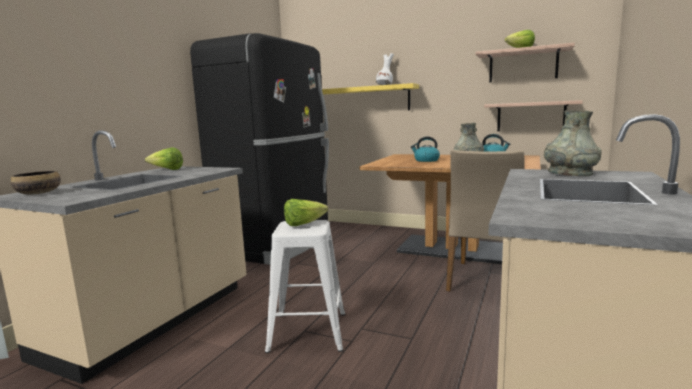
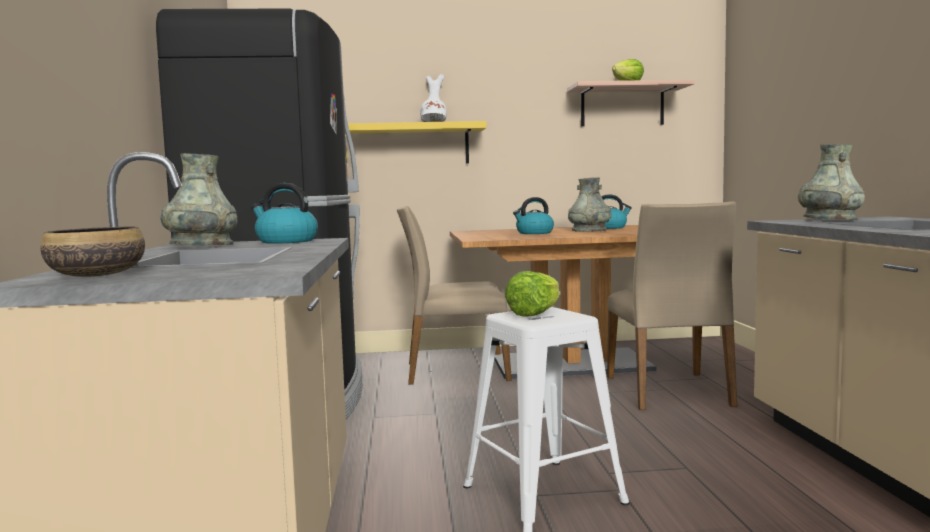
camera: 30 degrees left, 5 degrees down
(167, 170) = (201, 246): lettuce -> grey vase
(205, 169) = (285, 241): none -> kettle
(378, 242) = (455, 371): none -> beige chair
(530, 116) = (634, 173): shelf -> none

